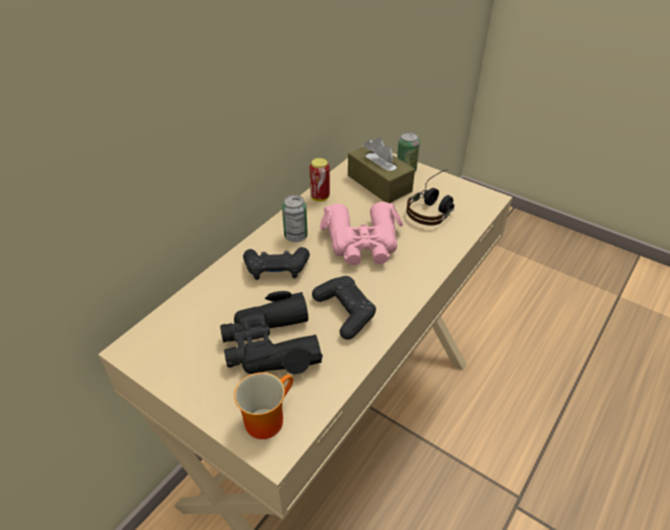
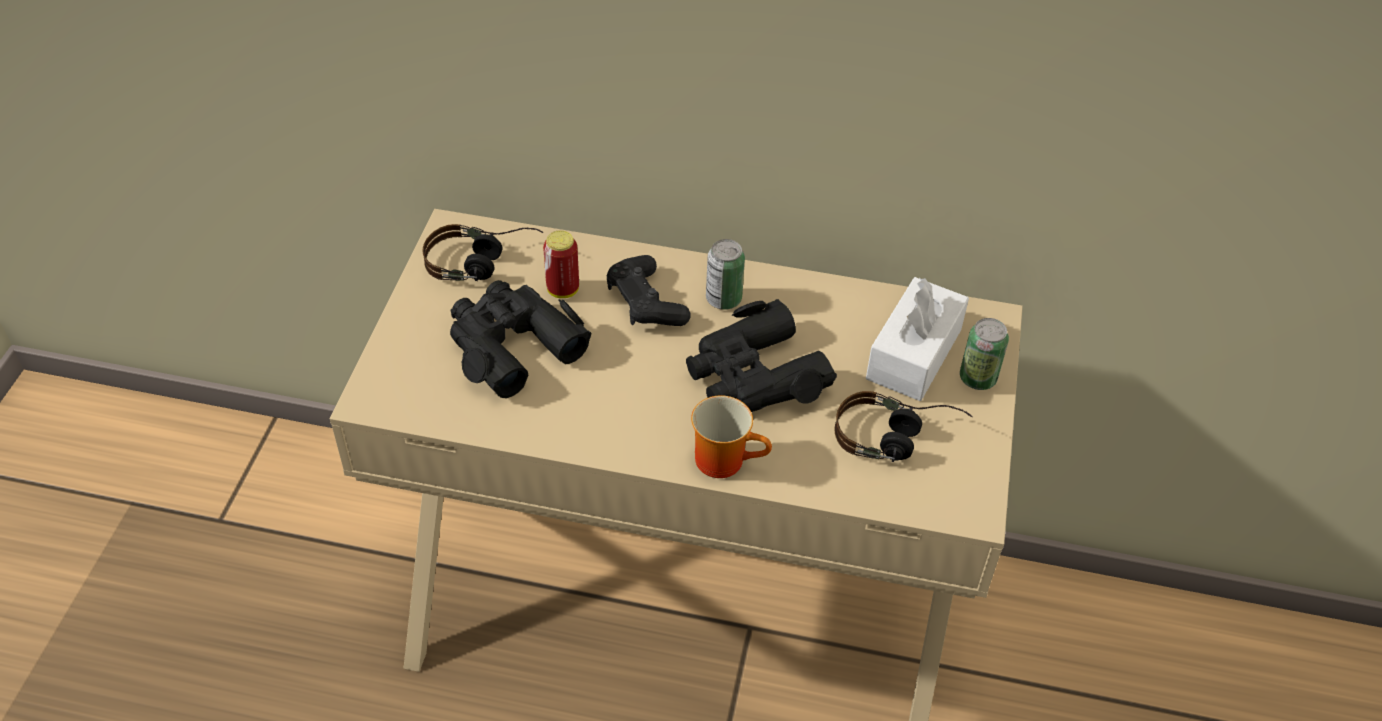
camera: 65 degrees right, 5 degrees up
(180, 339) = (483, 263): none -> headphones
(265, 417) = (407, 378): mug -> mug (726, 458)
(320, 197) = (829, 295): can -> can (563, 290)
(345, 312) = (602, 398): black game controller -> none
(362, 242) = (754, 375): pink binoculars -> black binoculars
(379, 183) = (914, 354): brown tissue box -> white tissue box

